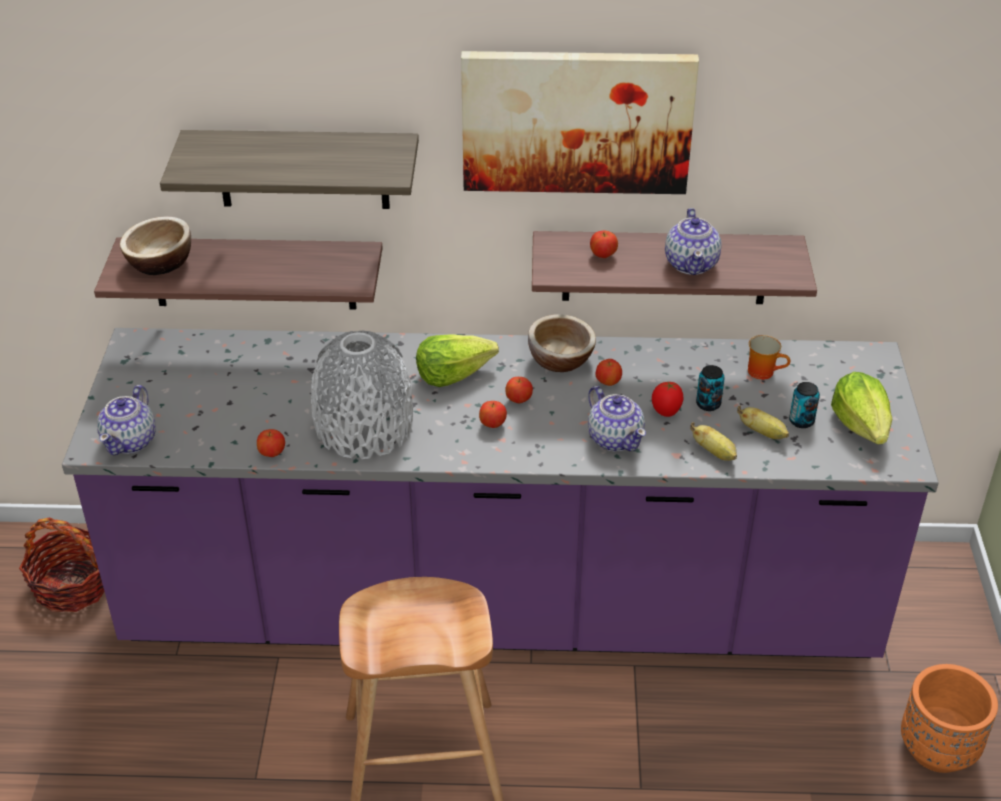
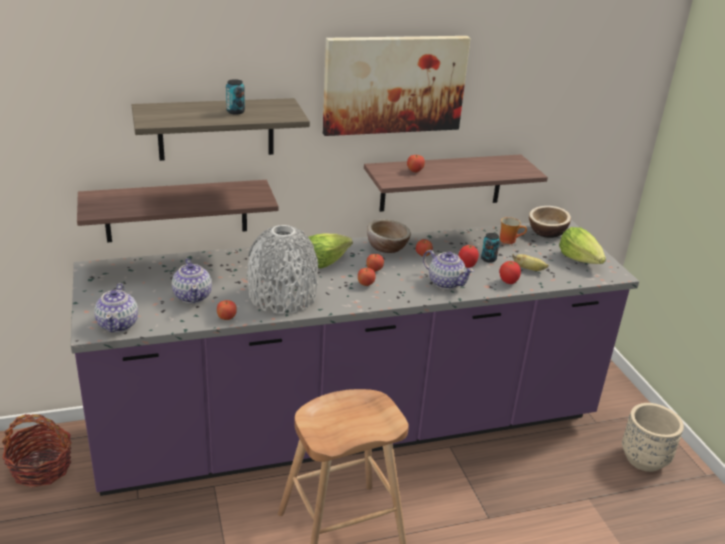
camera: 20 degrees left, 10 degrees down
(160, 263) = (119, 201): bowl -> bowl (547, 232)
(691, 264) = (469, 171): teapot -> teapot (193, 296)
(714, 453) = (508, 282): banana -> tomato
(801, 421) = (546, 261): can -> can (235, 112)
(937, 749) = (644, 459): orange planter -> beige planter

